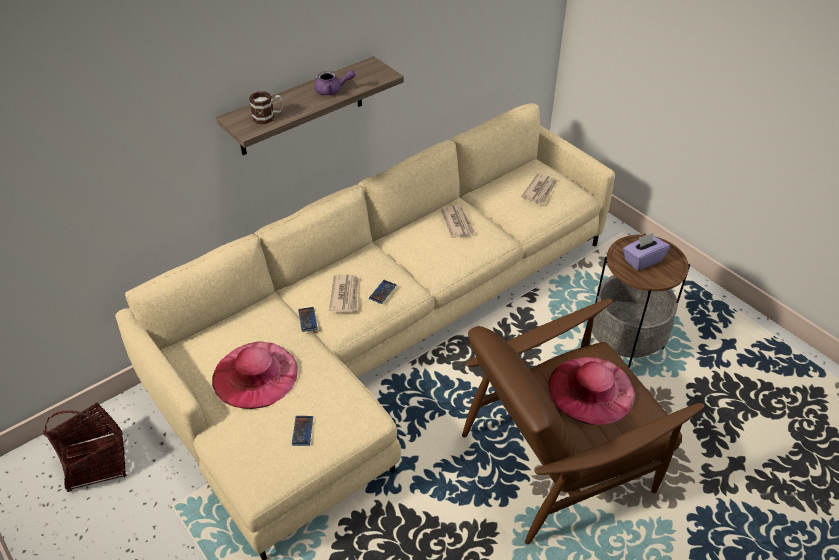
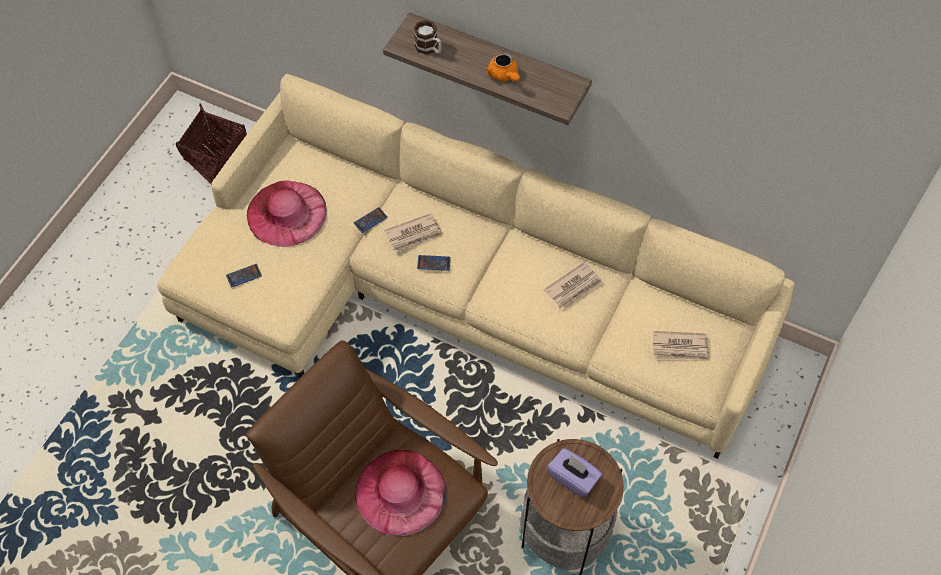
camera: 65 degrees right, 15 degrees up
(333, 90) = (504, 75): purple teapot -> orange teapot

